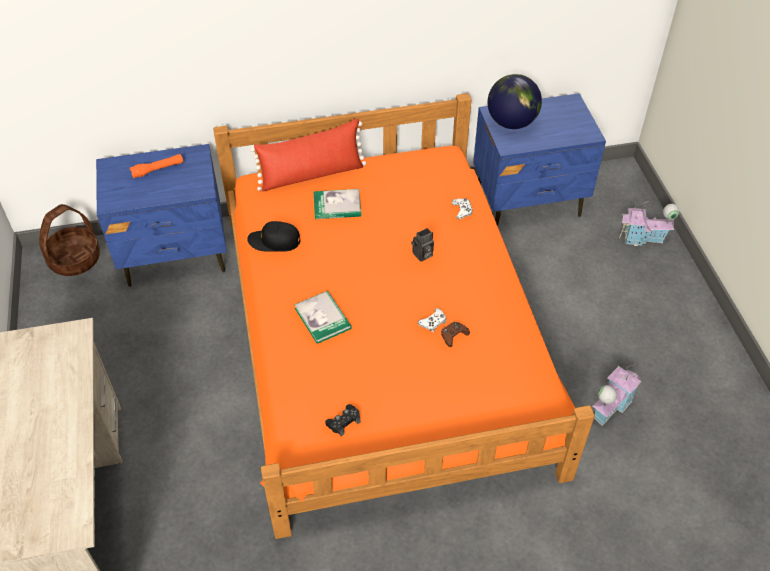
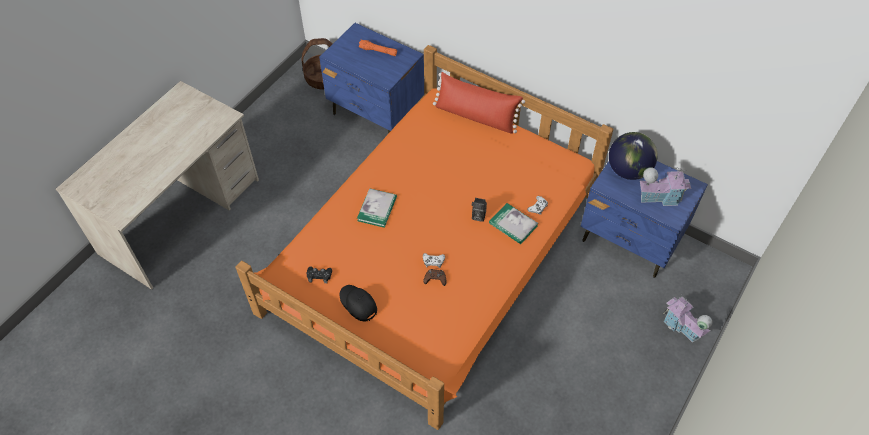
camera: 45 degrees right, 5 degrees up
(274, 241) = (405, 143): black cap -> black cap (358, 304)
(337, 206) = (465, 147): book -> book (513, 225)
(610, 406) = (515, 410): toy house -> toy house (659, 197)

